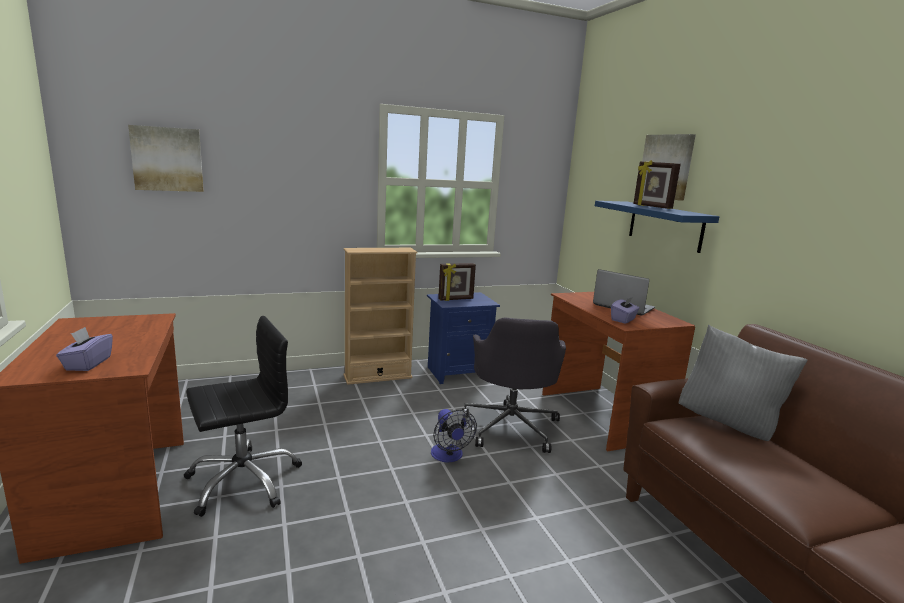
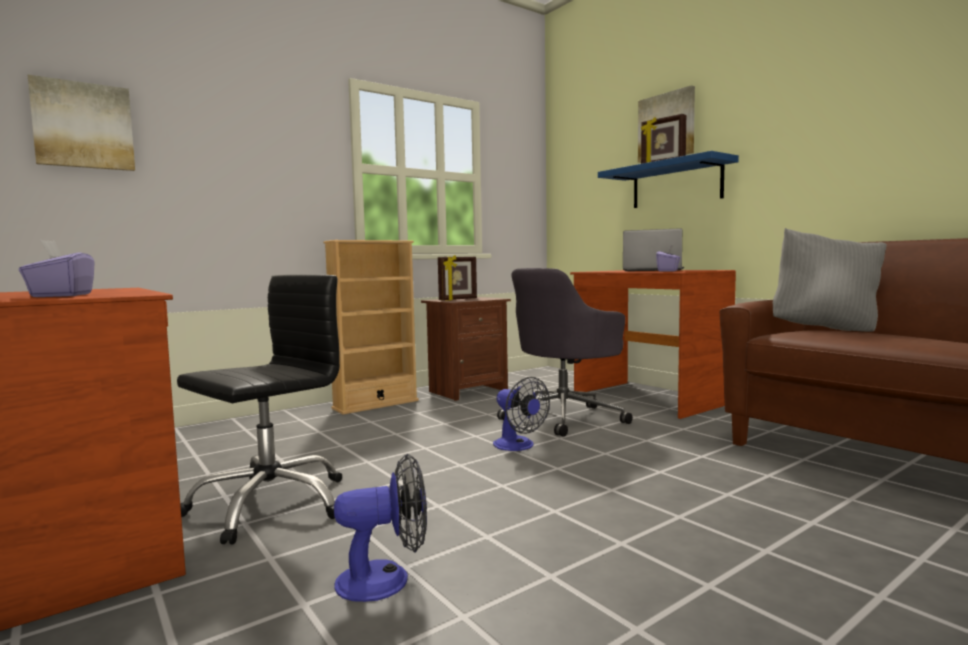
camera: 15 degrees left, 10 degrees down
(269, 579) = (386, 579): none -> fan
(457, 372) = (467, 391): blue nightstand -> brown nightstand
(511, 426) = (565, 417): grey office chair -> grey office chair turned 60 degrees clockwise

